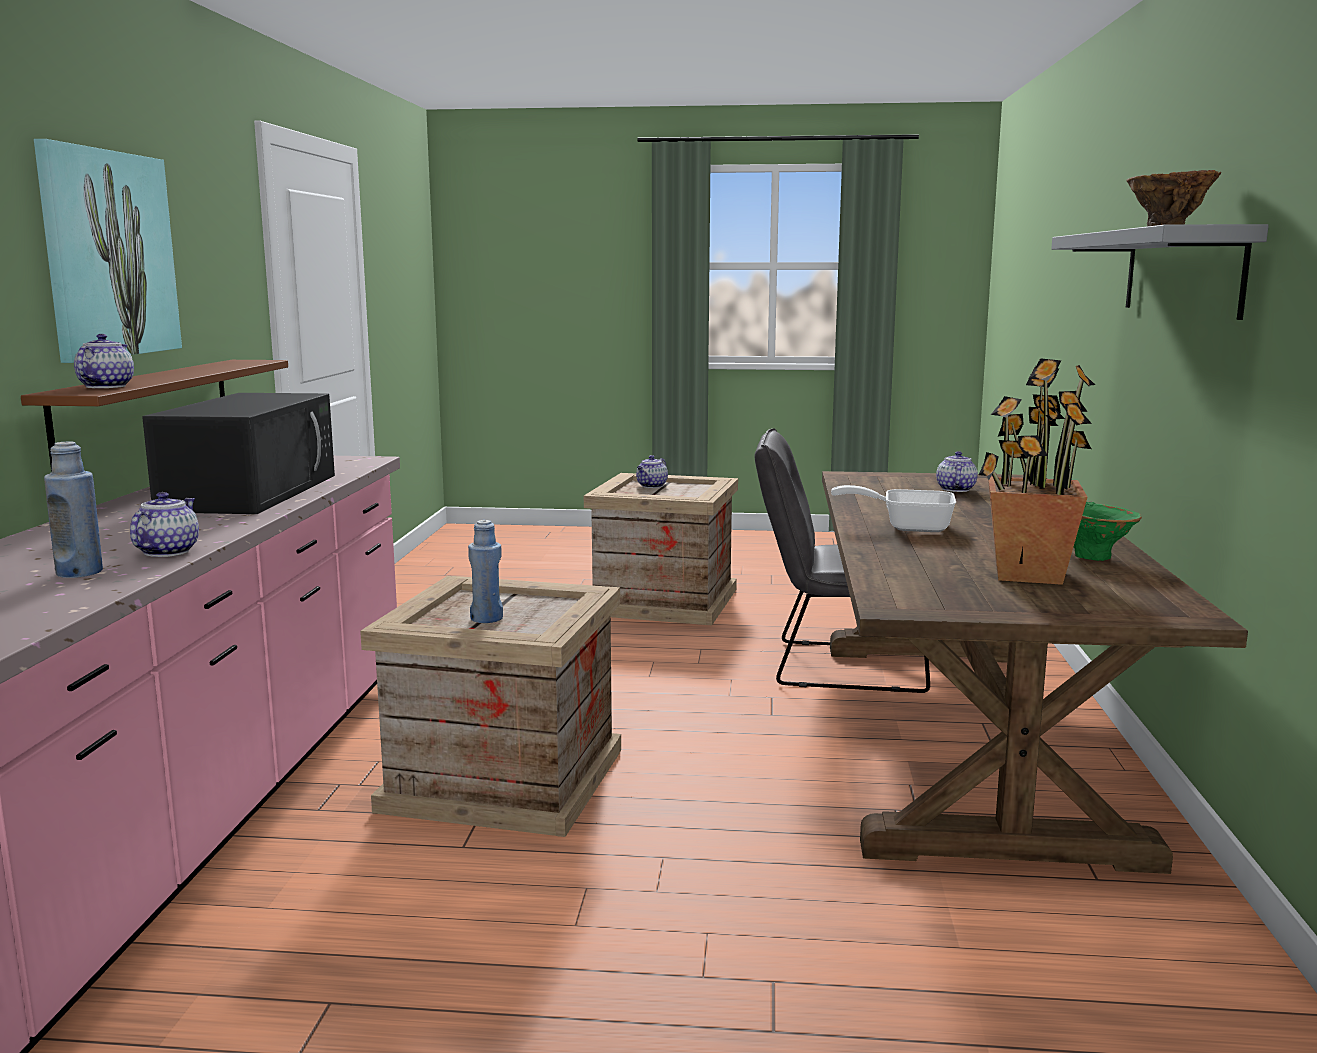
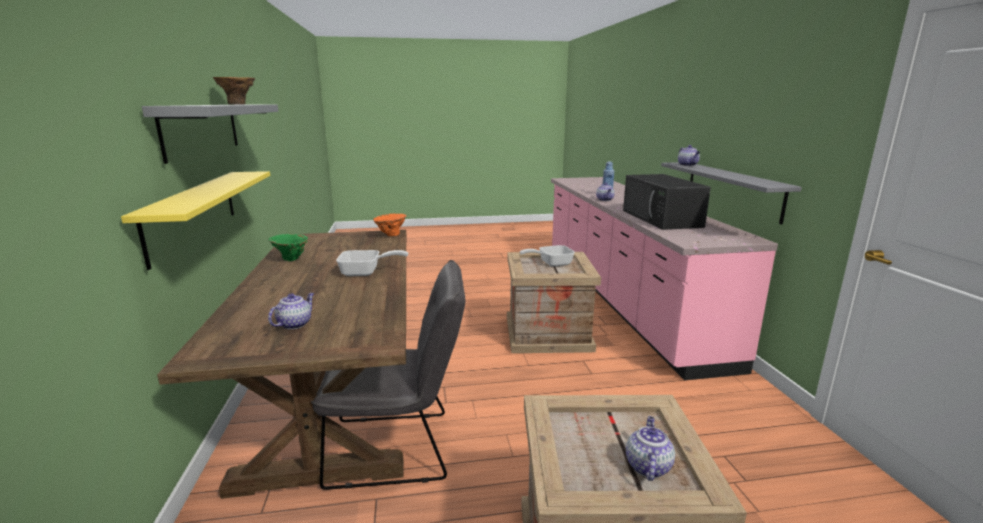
camera: 165 degrees right, 5 degrees up
(110, 254) = (733, 114): picture -> none
(146, 411) = (732, 189): brown shelf -> grey shelf
(487, 618) = (551, 263): blue bottle -> frying pan
(899, 598) = (390, 235): none -> orange vase
(955, 489) = (295, 324): teapot -> teapot turned 150 degrees counterclockwise
(1027, 574) = (332, 248): potted plant -> none
(1138, 389) = (193, 213): none -> yellow shelf

